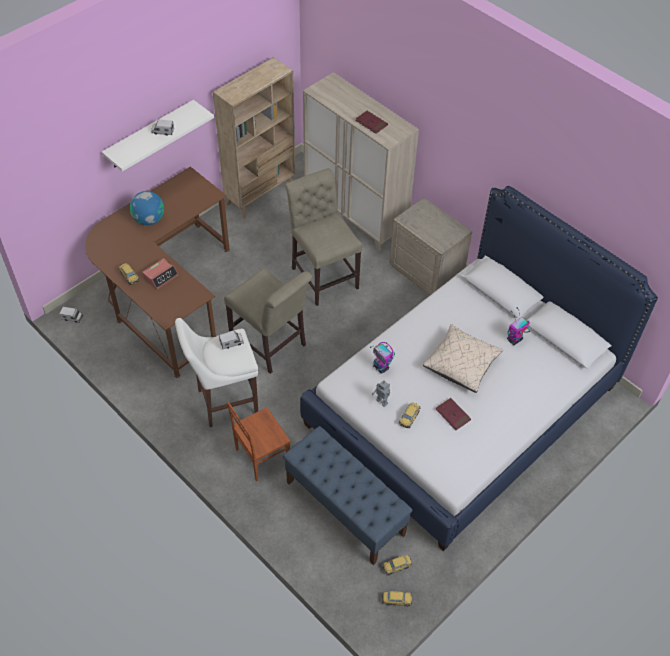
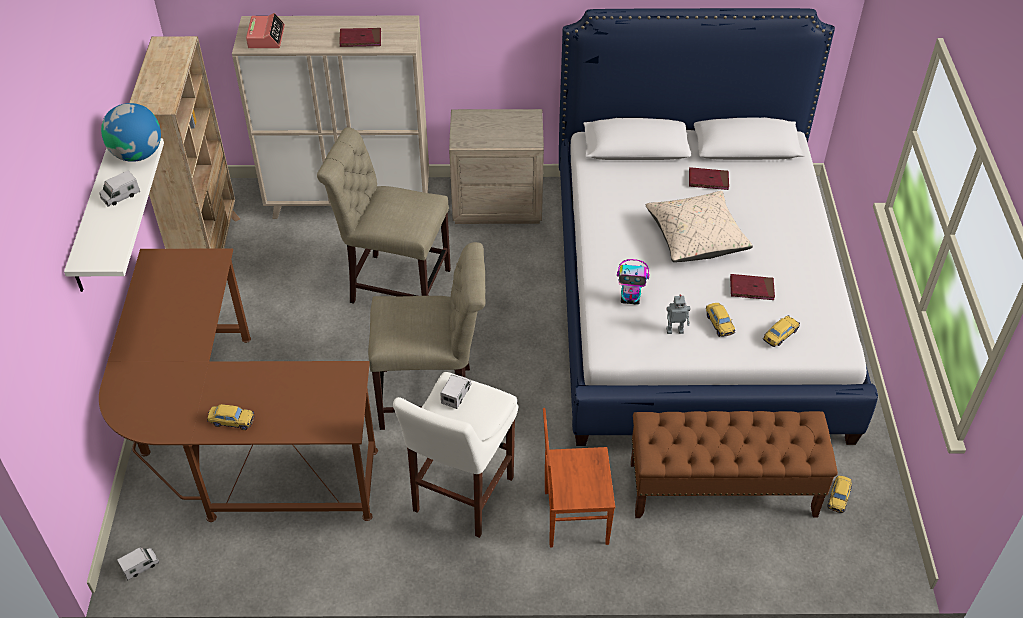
camera: 45 degrees left, 5 degrees down
(149, 219) = (167, 341): globe -> globe (137, 154)
(161, 276) = (273, 390): alarm clock -> alarm clock (266, 37)
(261, 456) = (574, 516): brown chair -> brown chair turned 75 degrees clockwise
(345, 508) = (723, 489): blue bench -> brown bench
(396, 600) = (880, 528): toy car -> toy car (780, 335)
(514, 340) = (708, 180): toy robot -> red book

